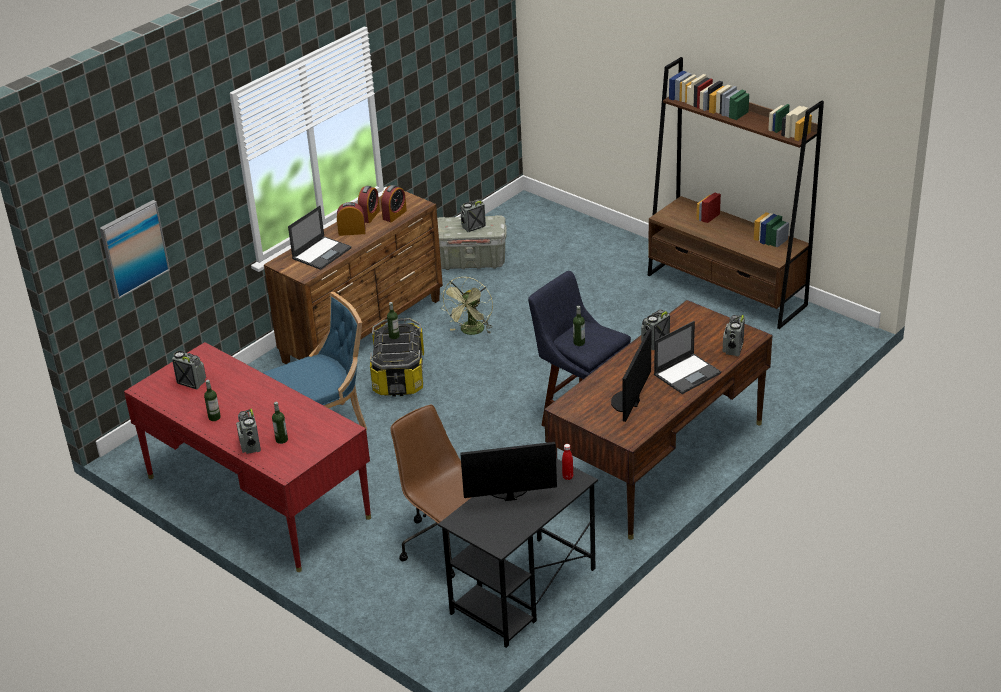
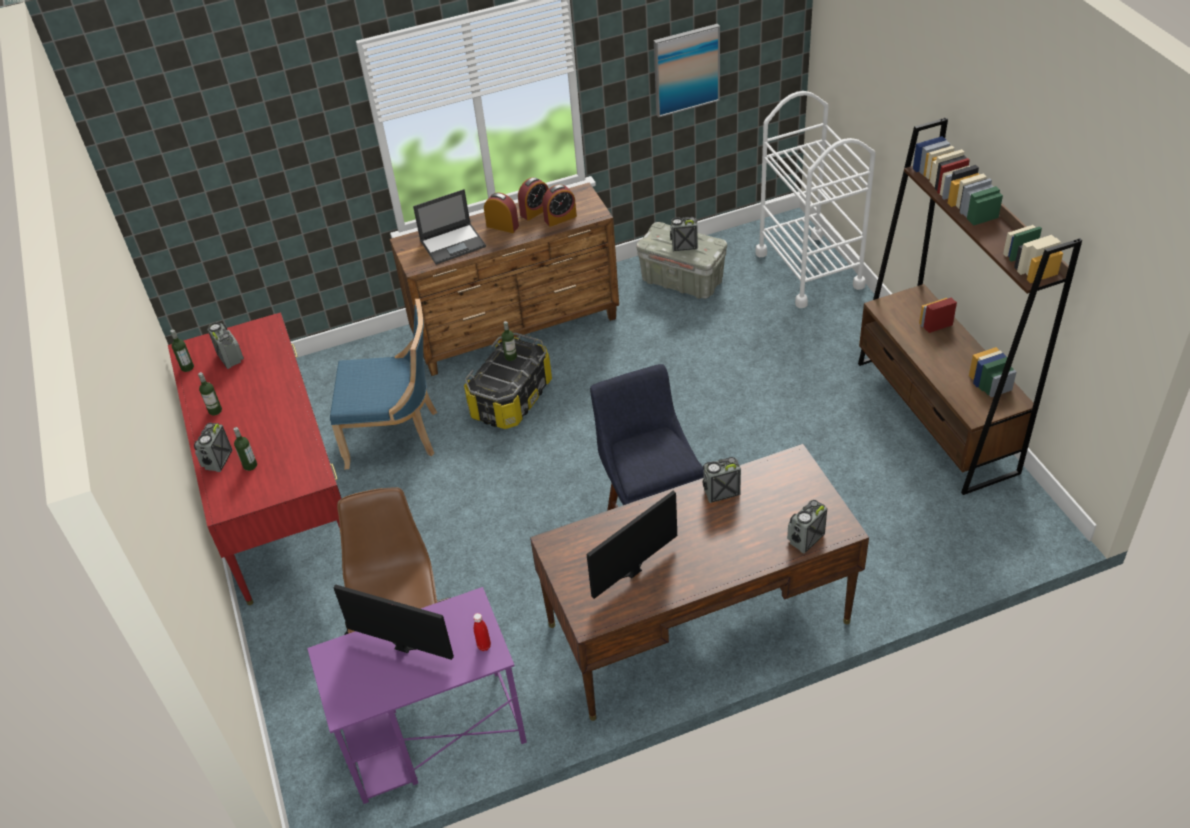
camera: 30 degrees right, 10 degrees up
(134, 248) = (219, 193): picture -> picture (686, 70)
(471, 332) = (619, 371): green fan -> none
(522, 592) = (432, 736): black desk -> purple desk
(564, 227) = (809, 269): none -> white cart
(579, 343) = (637, 458): bottle -> bottle (187, 367)
(687, 373) = (725, 554): laptop -> none

